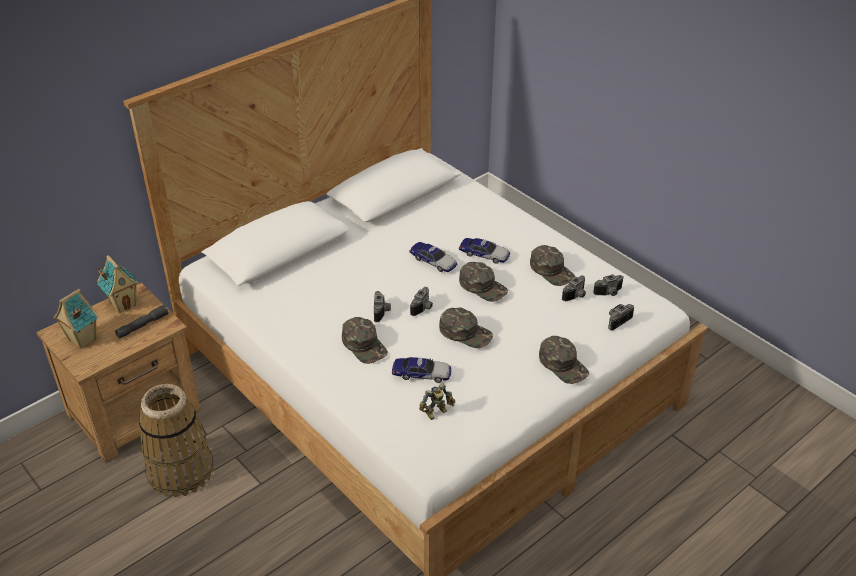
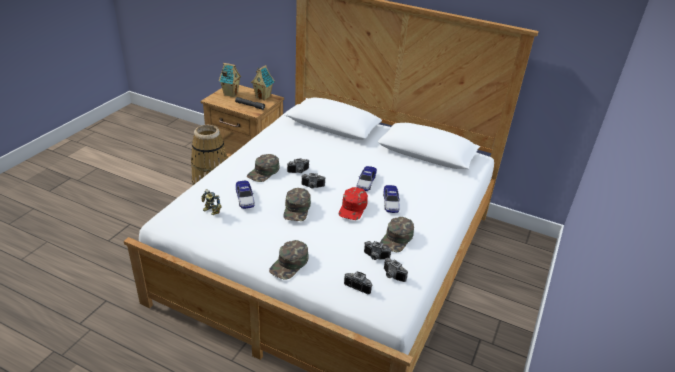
camera: 65 degrees right, 5 degrees down
(483, 286) = (353, 208): green cap -> red cap

